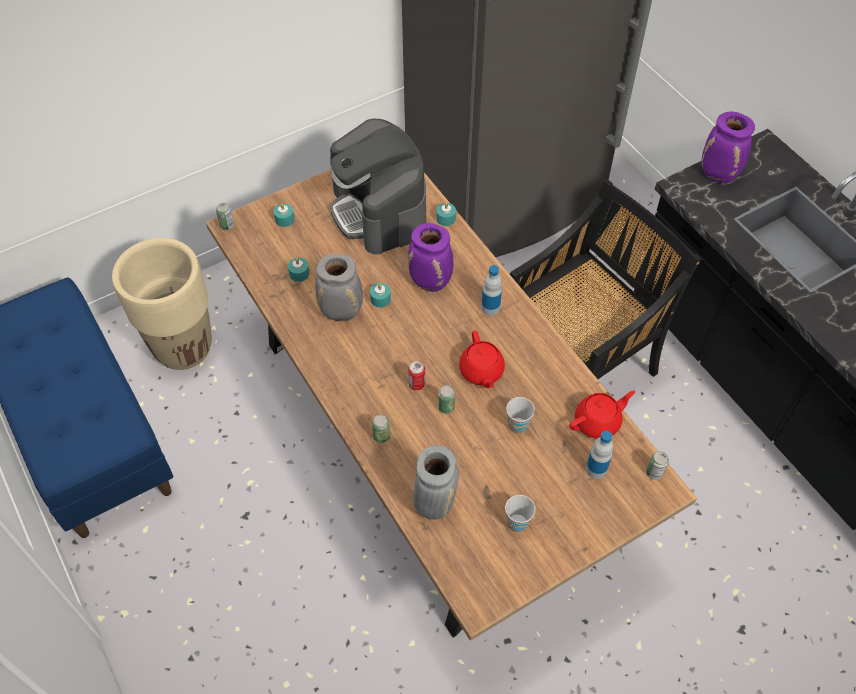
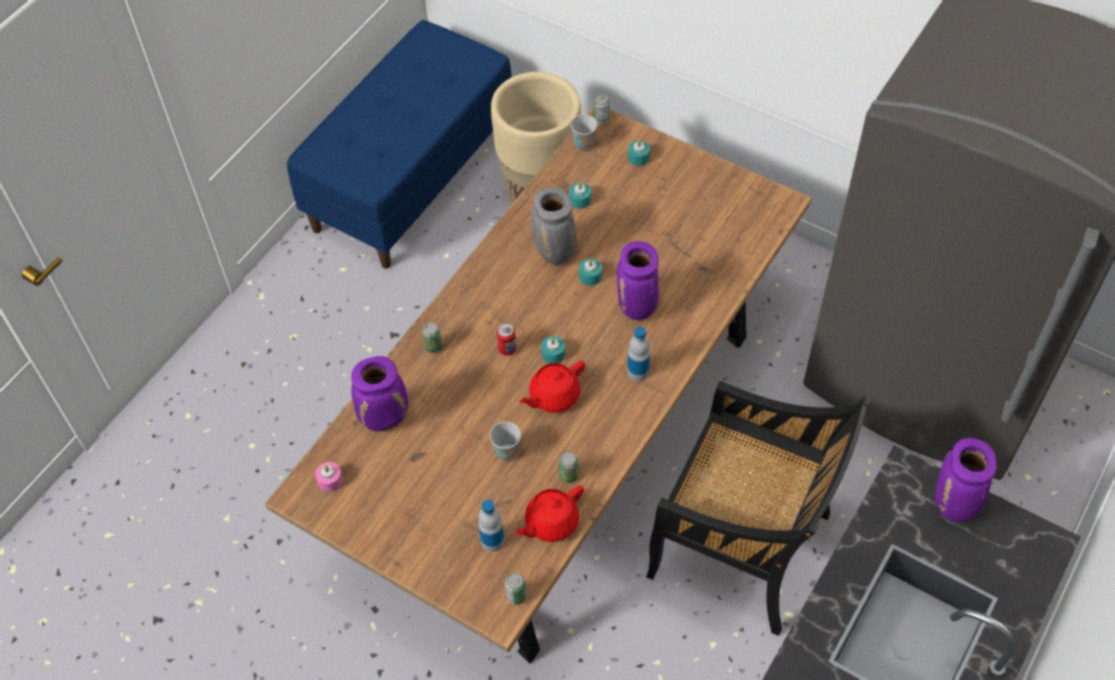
camera: 65 degrees right, 0 degrees up
(379, 211) = (701, 226): coffee machine -> none
(434, 502) = (385, 418): grey vase -> purple vase
(446, 218) = (731, 285): turquoise candle -> turquoise candle (553, 354)
(446, 407) = (494, 384): can -> can (568, 475)
(475, 571) = (330, 480): none -> pink candle
(517, 523) = (397, 495): cup -> cup (584, 145)
(598, 422) = (550, 522): red teapot -> red teapot turned 105 degrees clockwise

